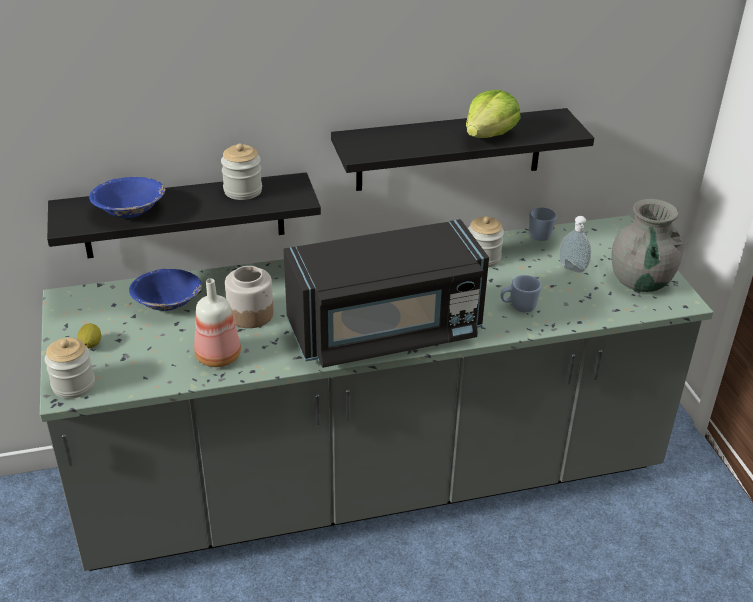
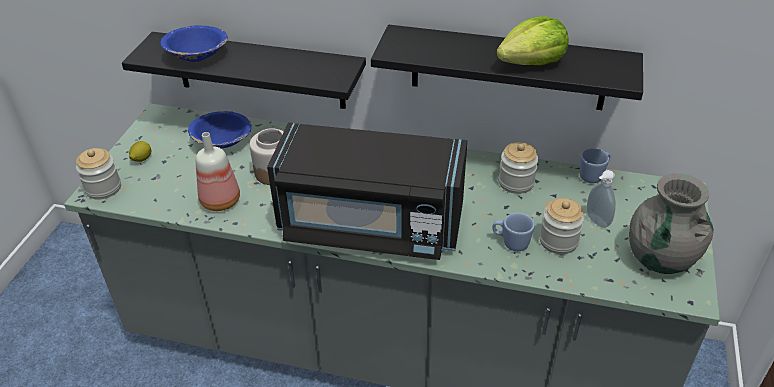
camera: 30 degrees right, 5 degrees up
(243, 191) = (297, 61): jar -> jar (558, 241)

